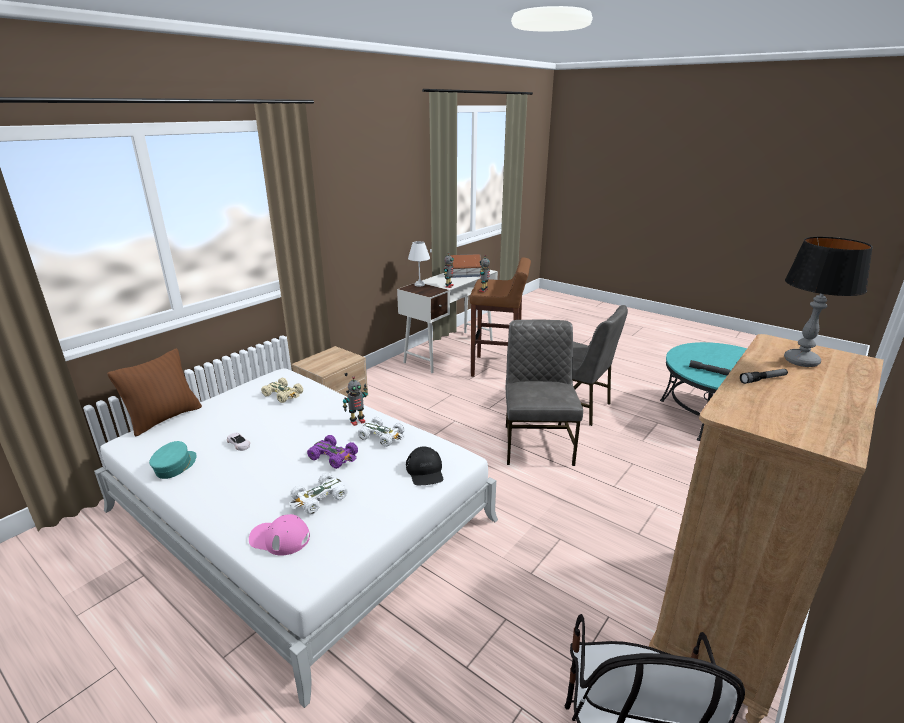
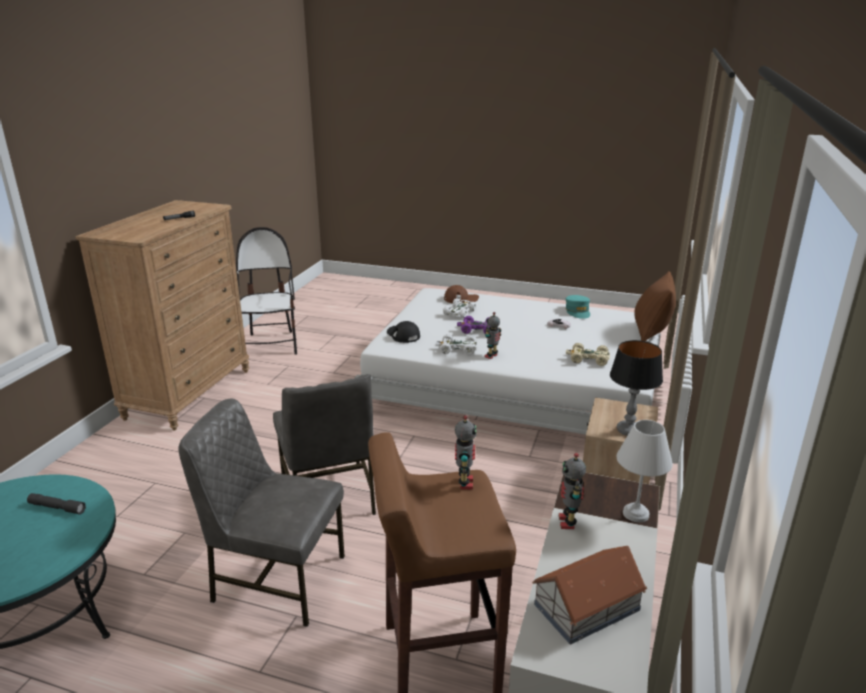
camera: 160 degrees right, 0 degrees up
(280, 538) = (461, 299): pink cap -> brown cap
(801, 361) = (139, 229): table lamp -> table lamp (628, 430)

